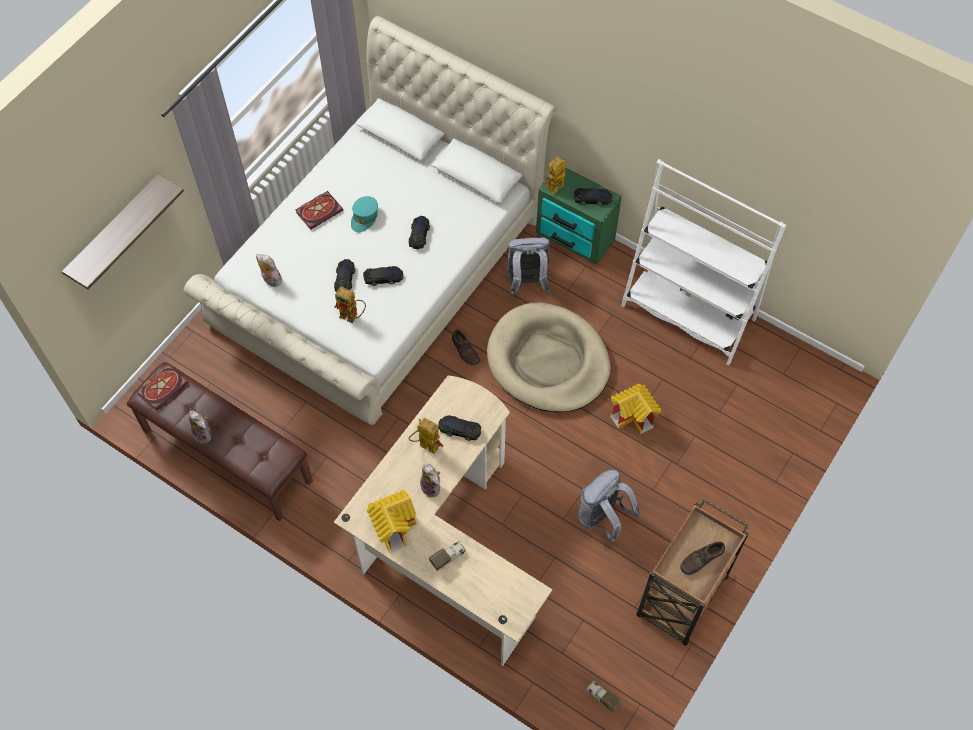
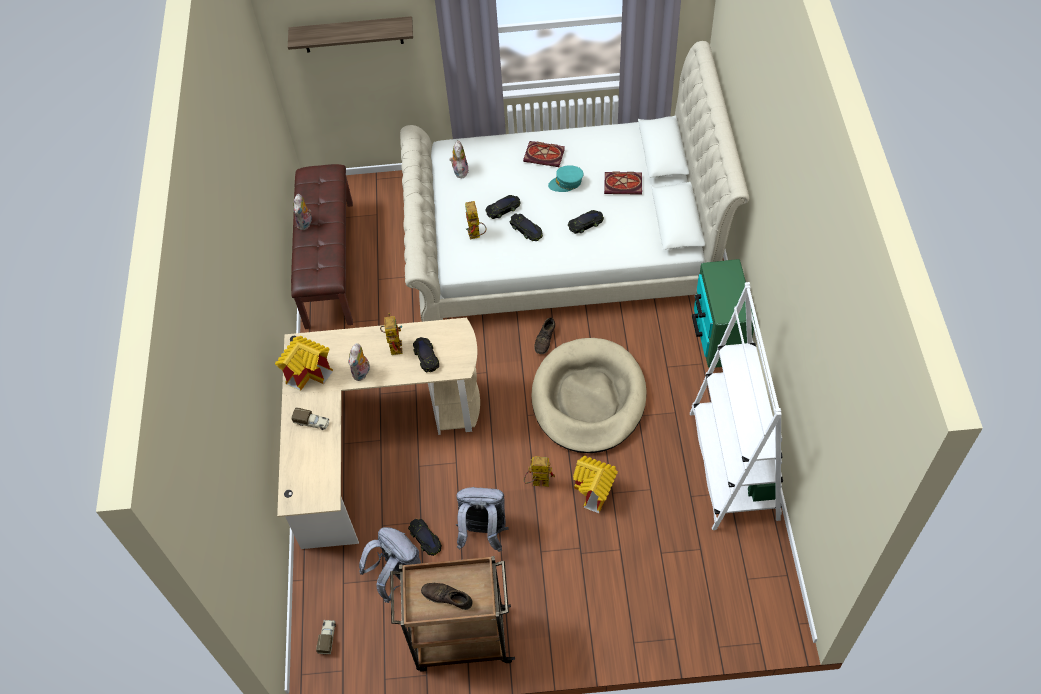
camera: 55 degrees right, 5 degrees down
(163, 387) = (322, 177): book -> book (624, 184)
(527, 283) = (645, 336): grey backpack -> grey backpack (398, 577)
(554, 190) = (710, 273): toy robot -> toy robot (537, 482)
(592, 198) = (730, 303): black toy car -> black toy car (425, 538)

